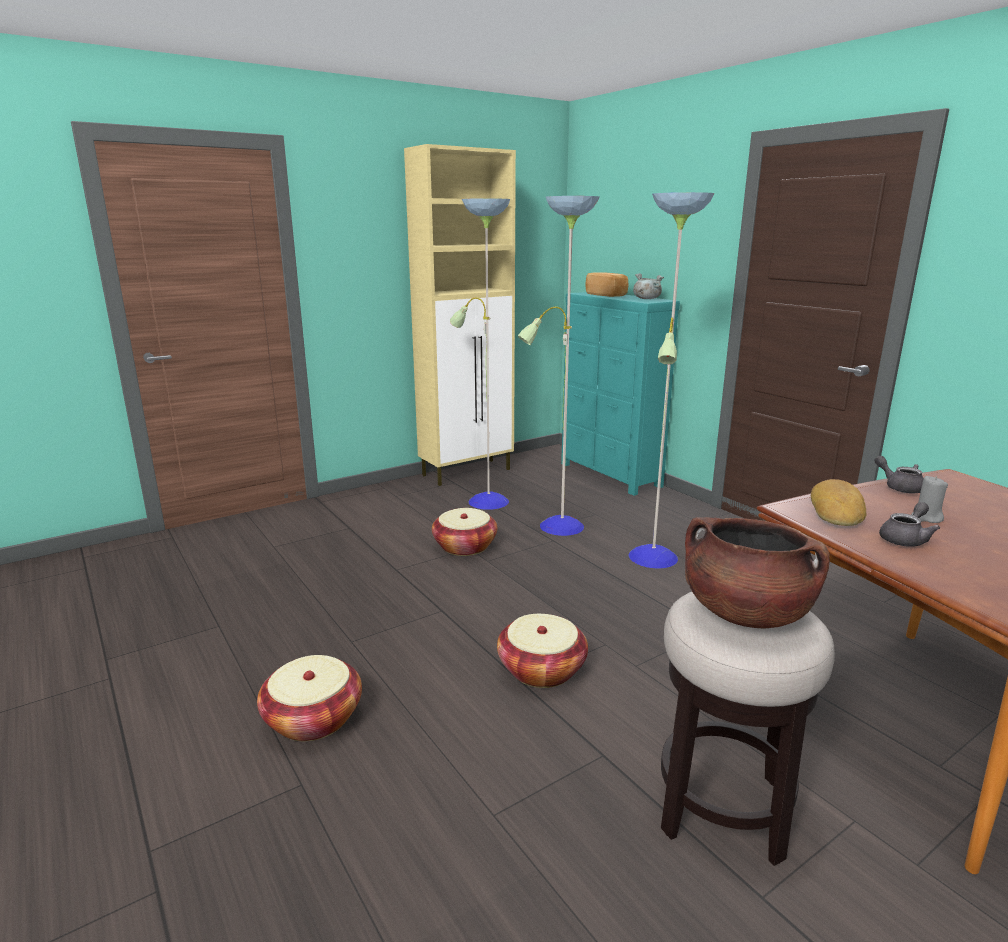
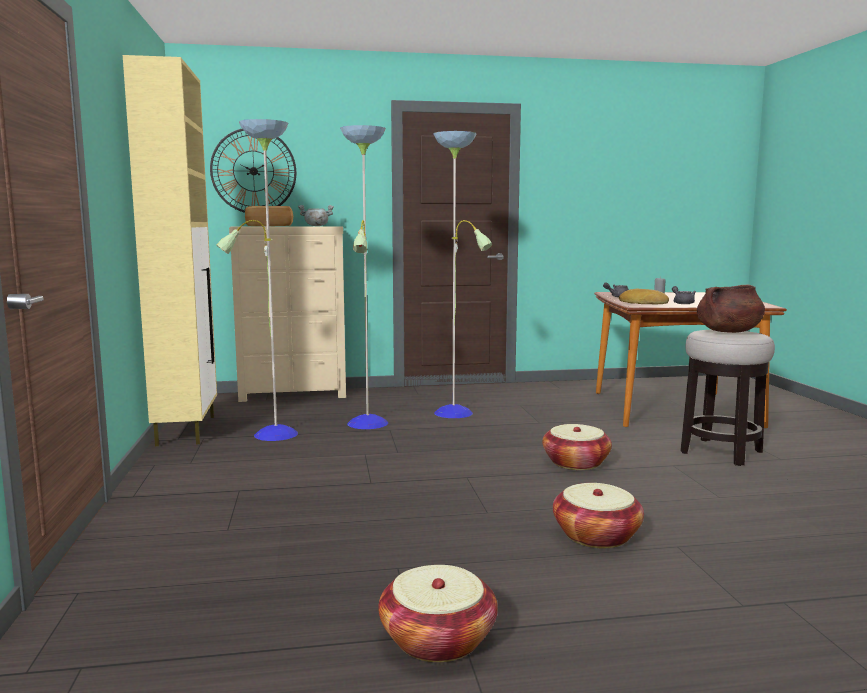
camera: 65 degrees left, 10 degrees down
(465, 546) = (359, 455): basket -> basket (438, 639)
(609, 475) = (294, 395): turquoise dresser -> beige dresser
(616, 232) = (253, 171): none -> wall clock

